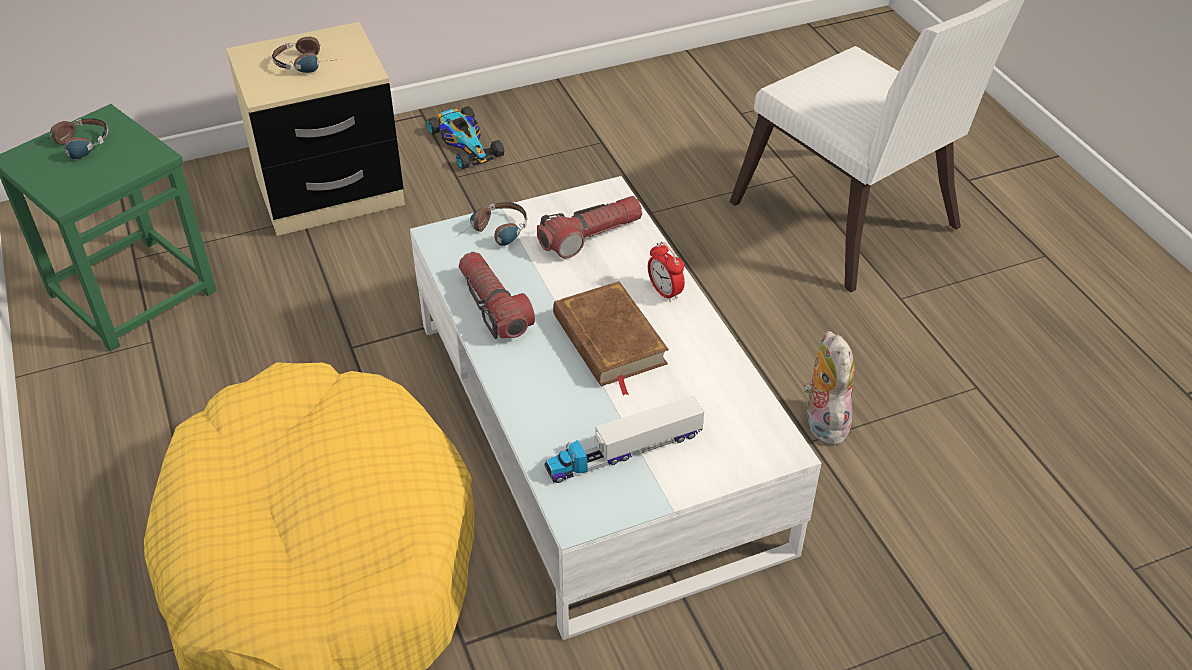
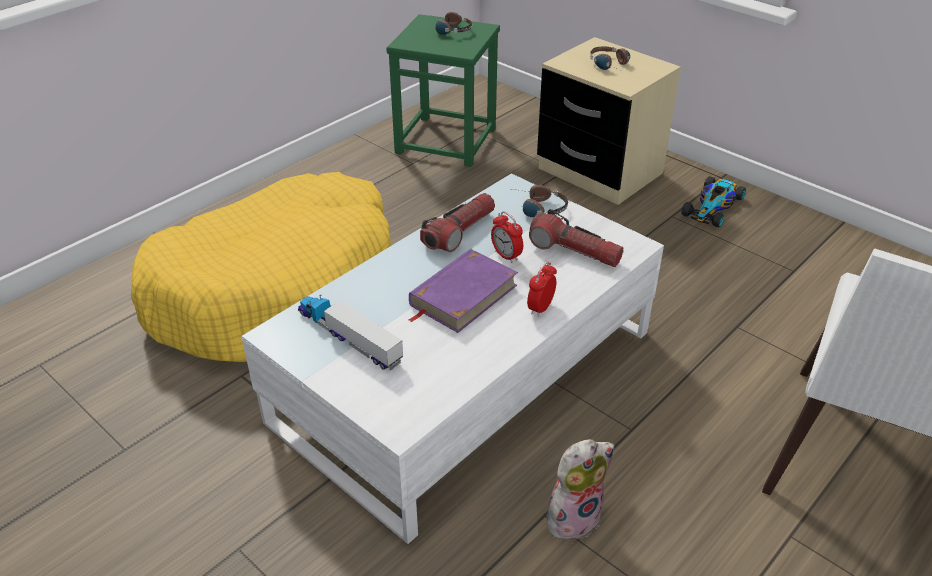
camera: 65 degrees right, 5 degrees down
(563, 286) = (506, 256): none -> alarm clock
(609, 340) = (462, 295): brown book -> purple book

